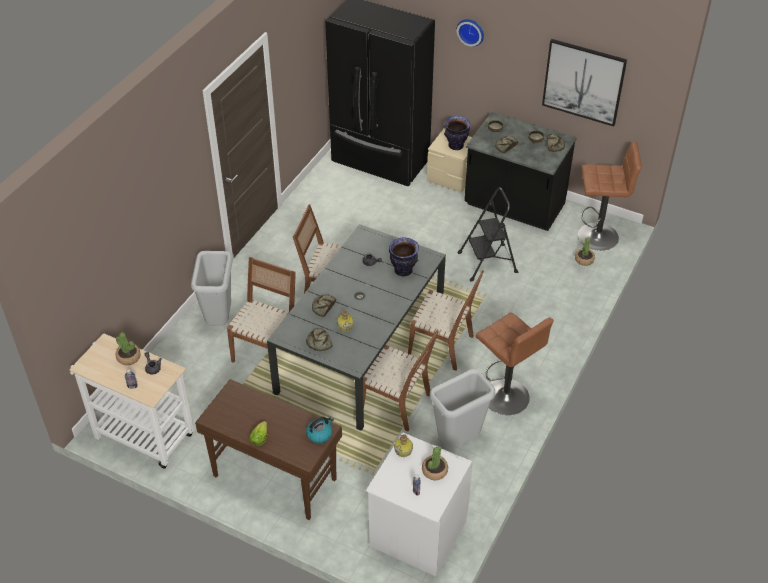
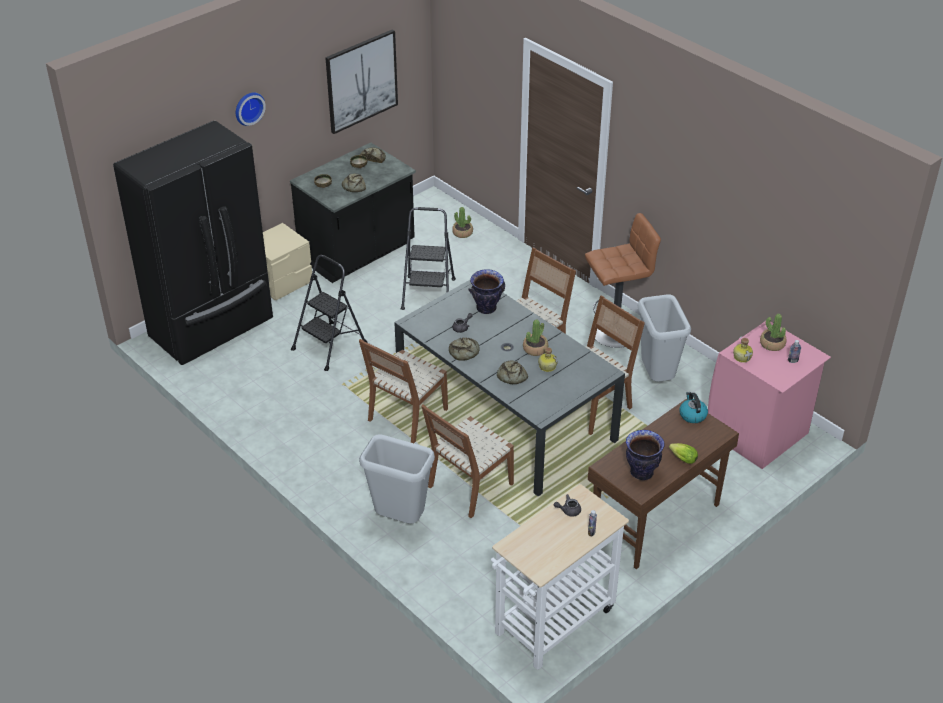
camera: 70 degrees left, 5 degrees down
(129, 357) = (543, 528): potted plant -> potted plant (535, 349)
(266, 349) = (468, 488): chair -> chair turned 90 degrees counterclockwise
(319, 342) = (562, 390): bread -> bread (464, 352)
(393, 226) = (331, 344): none -> black step ladder
(416, 534) = (757, 433): white washing machine -> pink washing machine
(456, 146) = (282, 240): vase -> vase (642, 472)
(598, 237) = (437, 215): brown stool -> none

